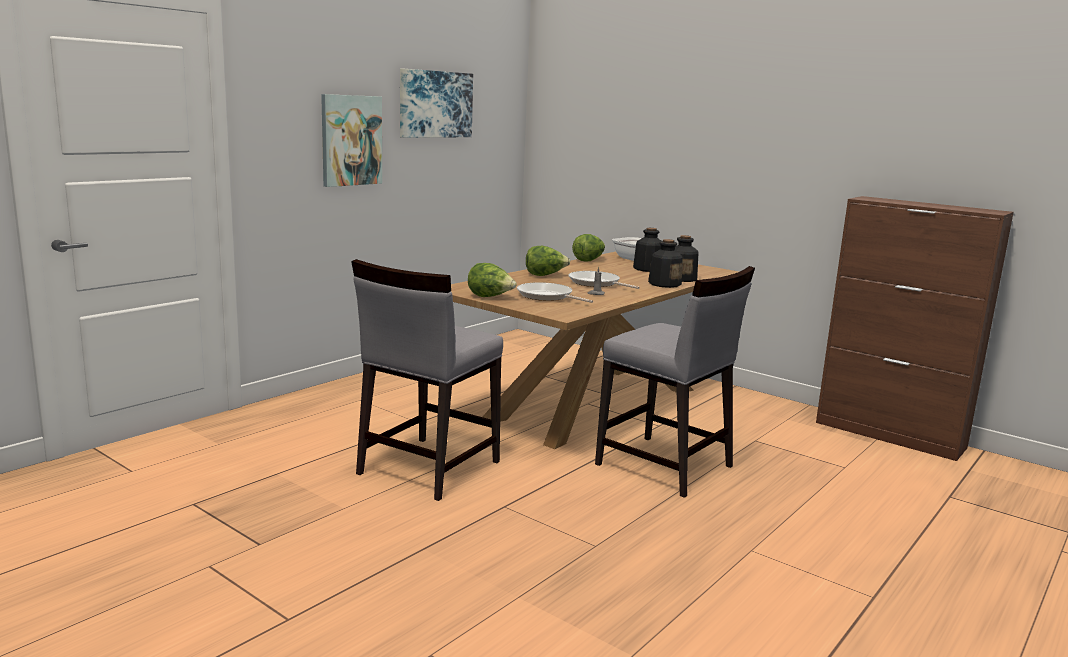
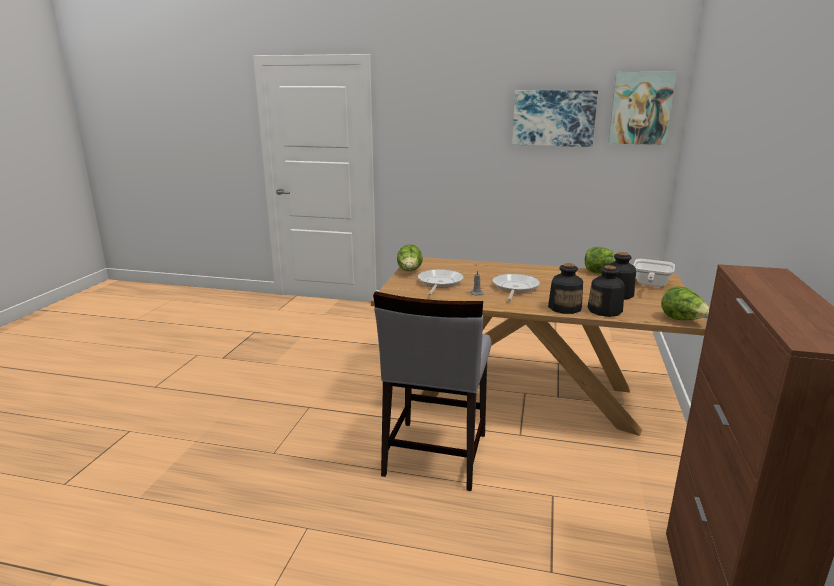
camera: 65 degrees right, 5 degrees up
(351, 140) = (465, 145): picture -> picture (640, 108)
(427, 468) = (343, 369): grey chair -> none
(545, 275) = (510, 271): lettuce -> lettuce (682, 320)

